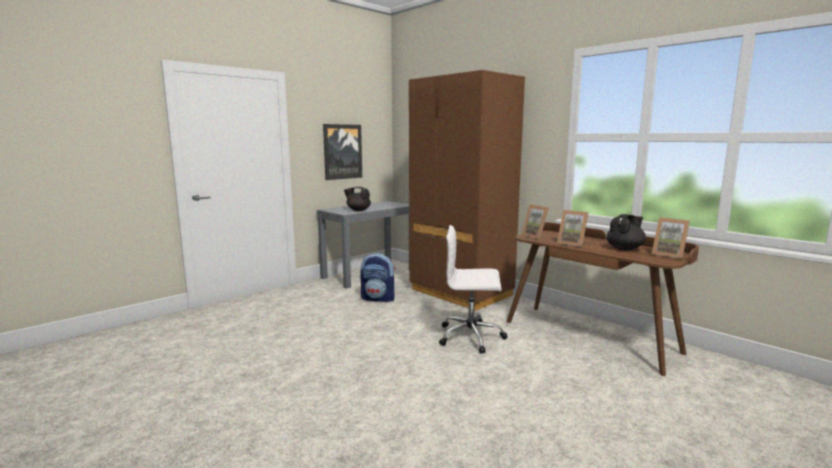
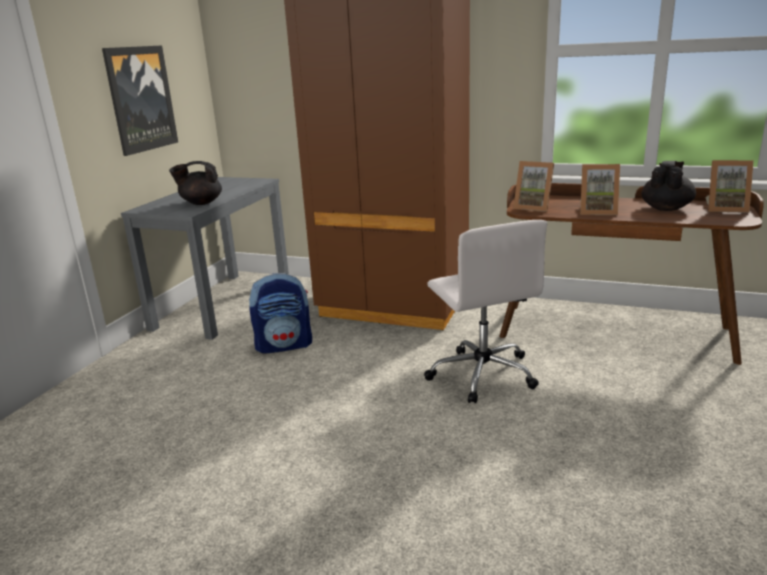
camera: 25 degrees left, 10 degrees up
(471, 337) = (482, 374): white office chair -> white office chair turned 90 degrees counterclockwise

